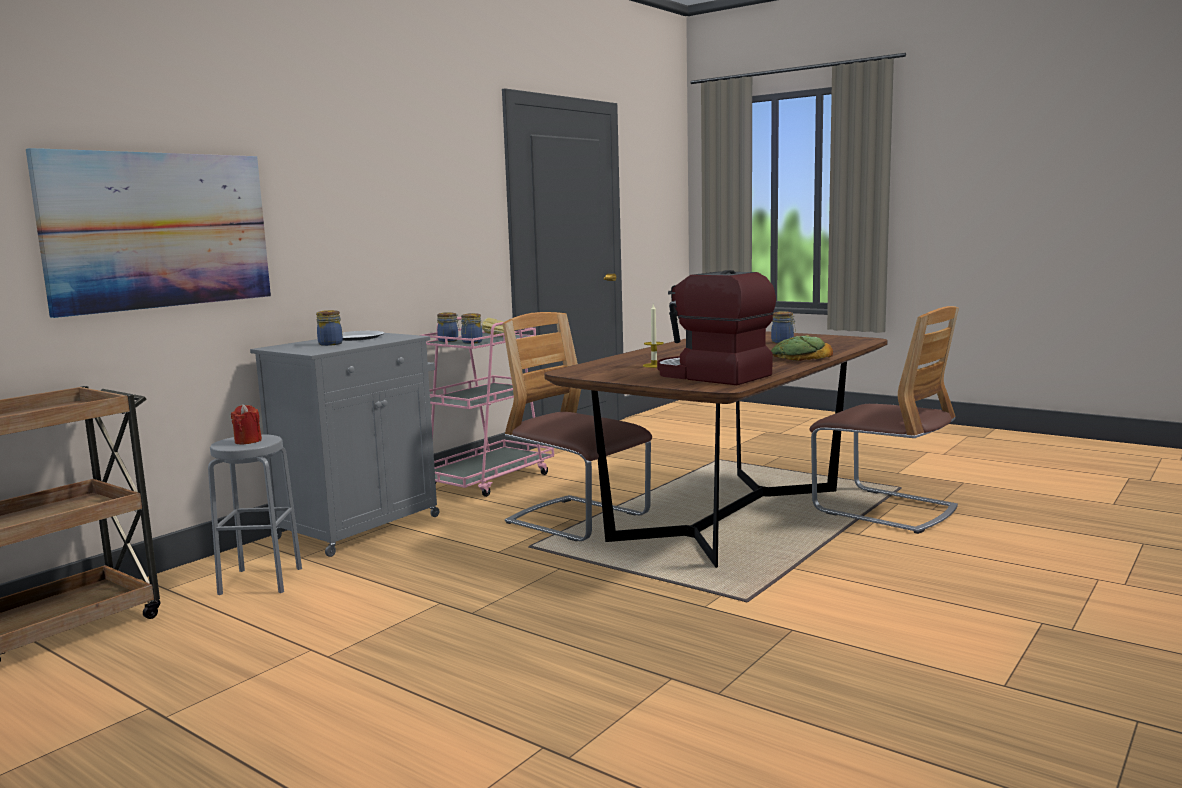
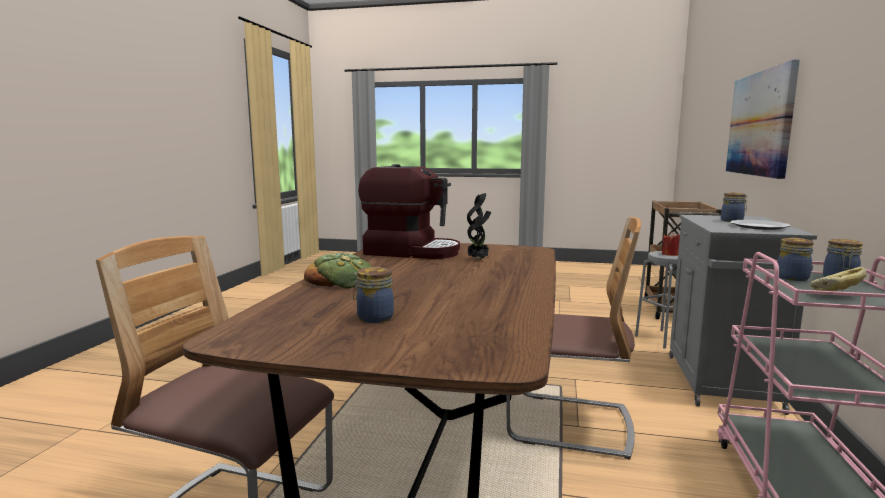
camera: 155 degrees right, 0 degrees up
(654, 365) = (478, 259): candle -> potted plant

